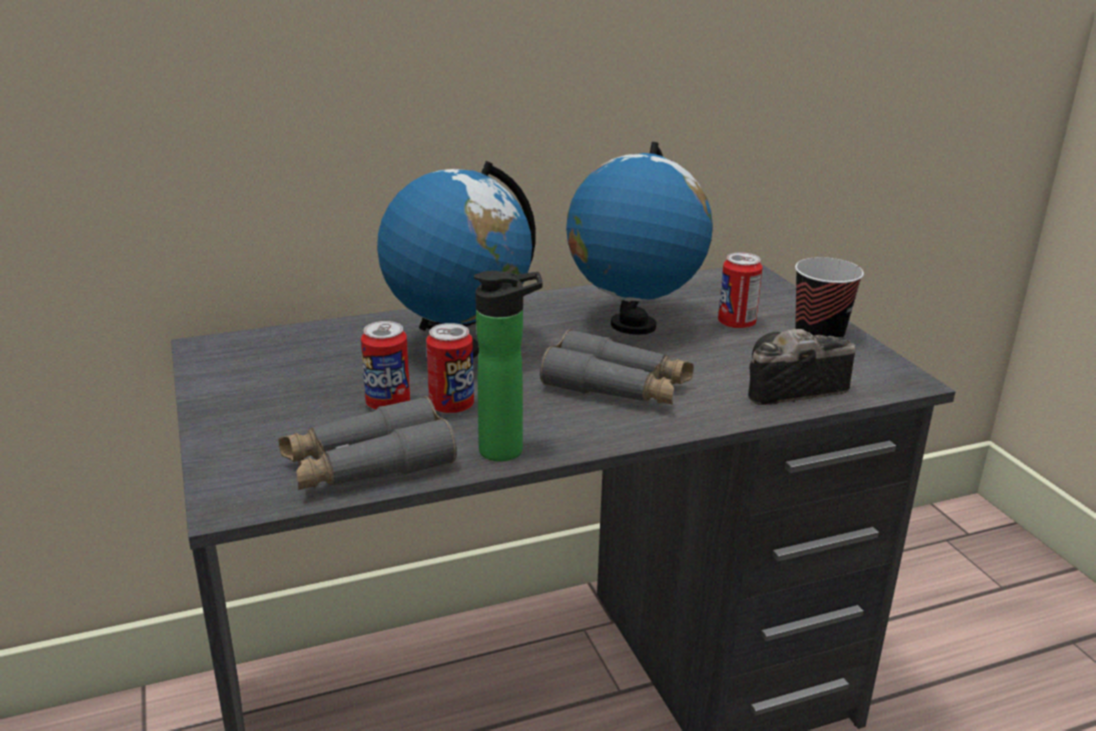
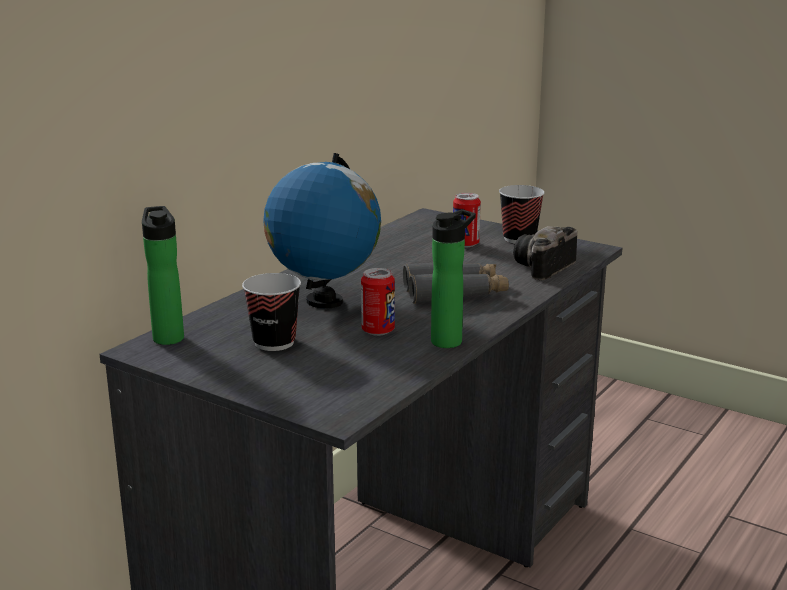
camera: 35 degrees left, 5 degrees down
(251, 341) = (168, 337): none -> bottle
(328, 383) = (274, 342): none -> cup
(368, 465) = (384, 373): grey binoculars -> none
(388, 404) = (336, 341): can -> none
(632, 325) = (408, 260): globe -> none

